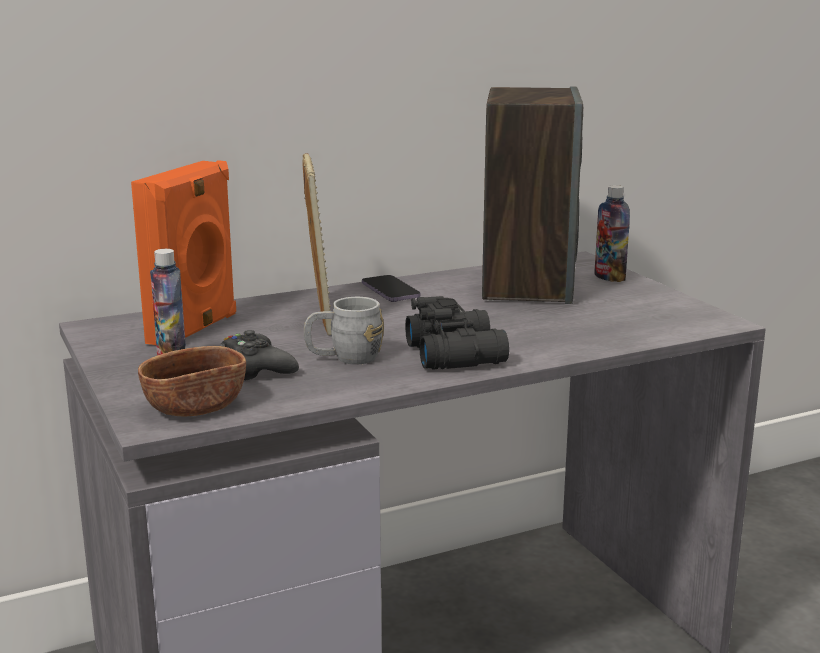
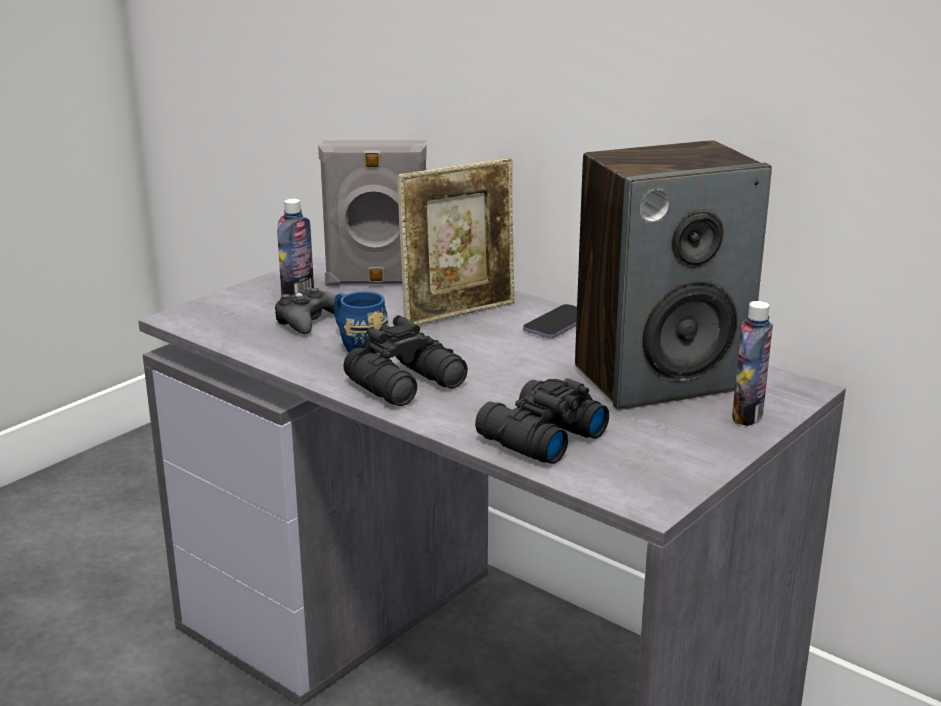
camera: 65 degrees right, 5 degrees up
(195, 329) = (377, 282): orange speaker -> grey speaker
(196, 407) = (217, 322): brown bowl -> none
(344, 358) = (357, 345): grey mug -> blue mug
(598, 332) = (538, 437): none -> black binoculars

